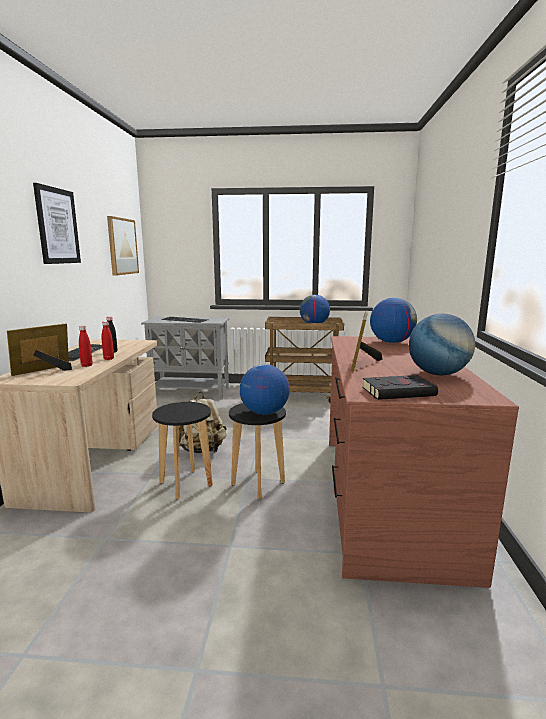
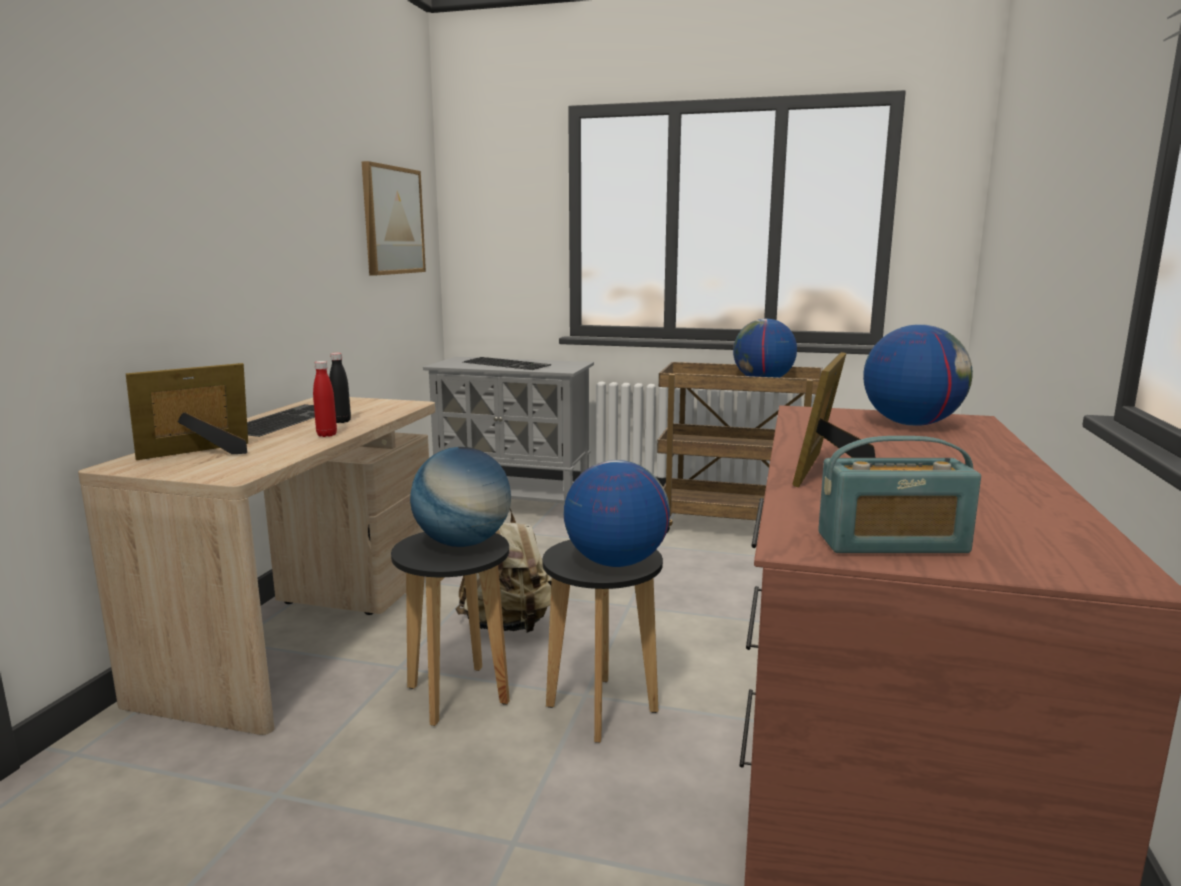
camera: 10 degrees right, 0 degrees up
(57, 226) = (253, 178): picture -> none
(87, 365) = (279, 446): red bottle -> none
(400, 392) = (892, 543): black book -> radio
(438, 374) = (1000, 504): globe -> globe (463, 543)

